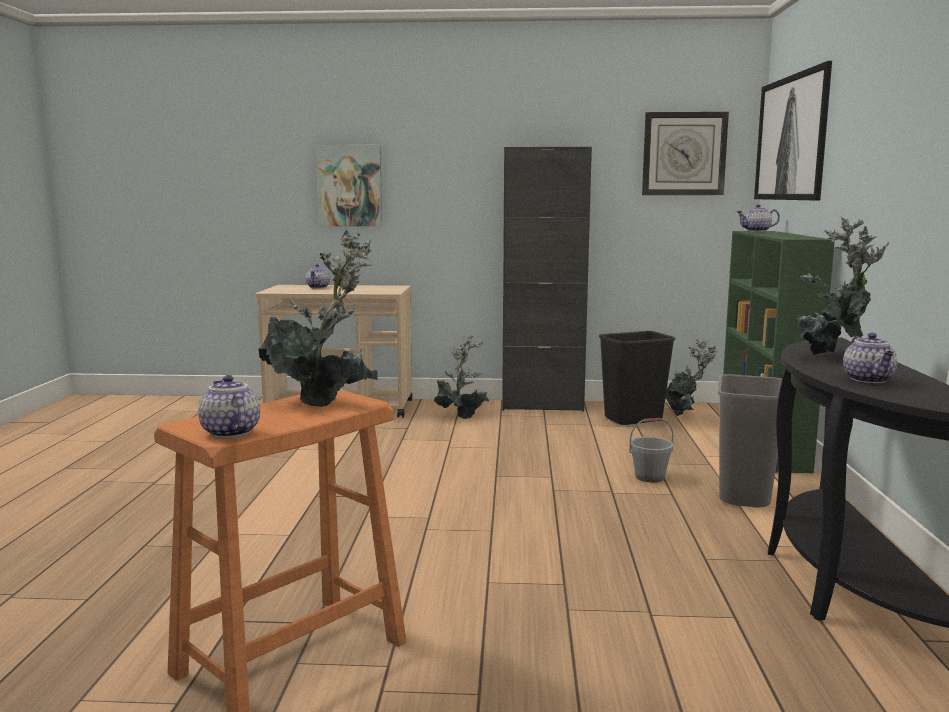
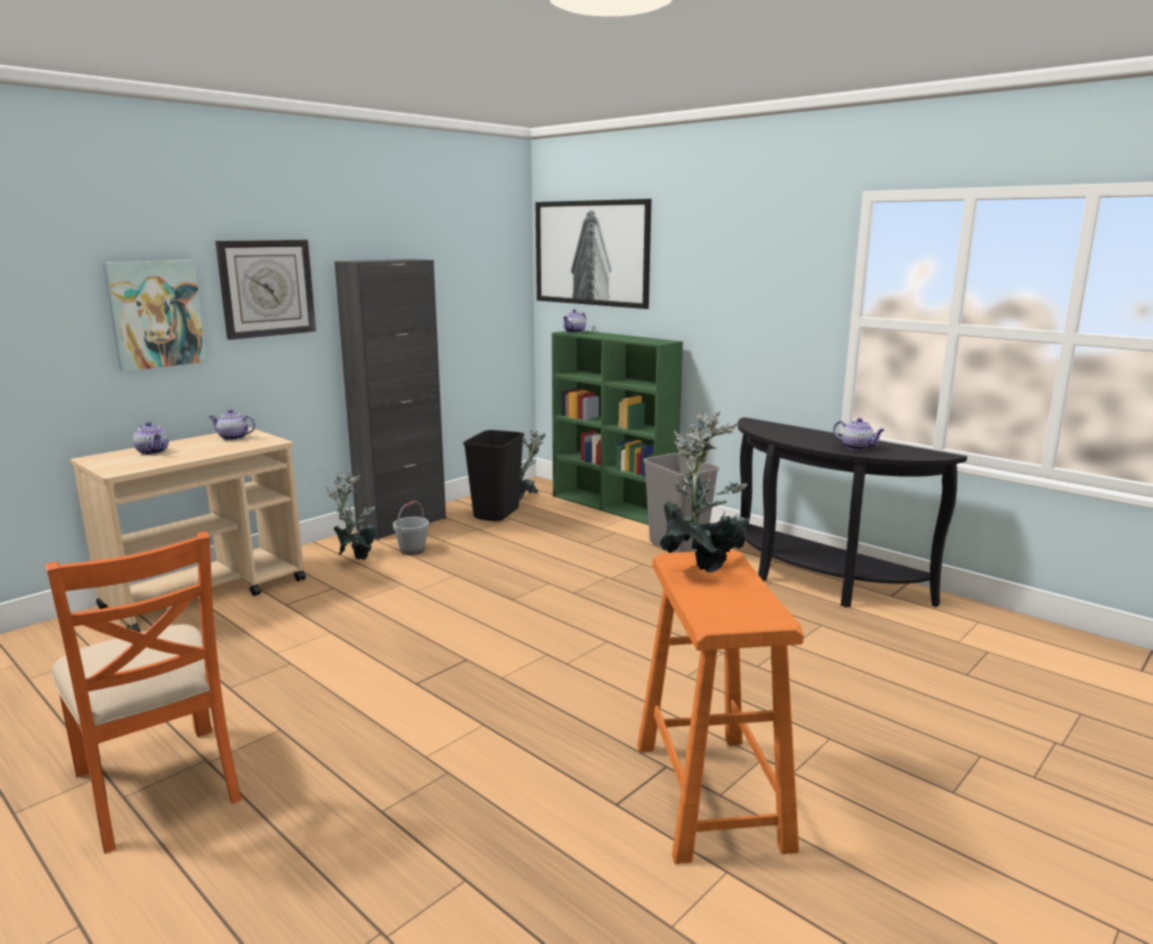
camera: 50 degrees left, 5 degrees up
(118, 483) = (159, 785): none -> orange chair
(229, 432) = (763, 613): teapot -> teapot (233, 438)
(649, 477) = (606, 557): grey bucket -> grey bucket (412, 550)
(684, 154) = (481, 261): wall clock -> wall clock (267, 288)
(832, 356) = (792, 434): potted plant -> none

